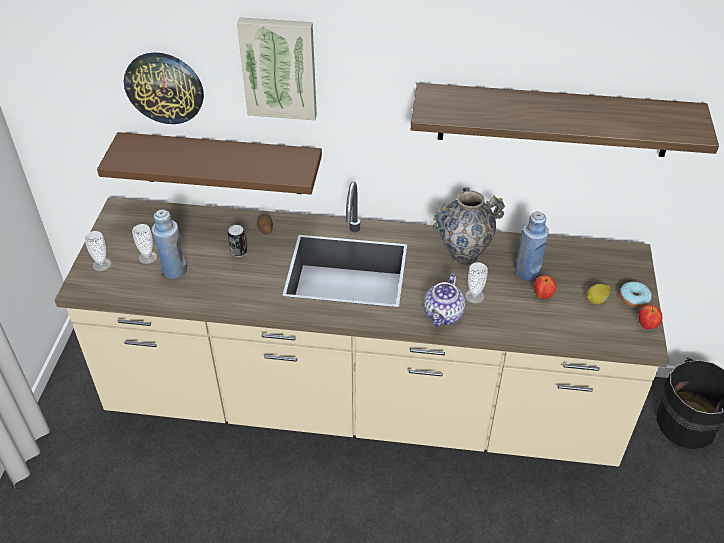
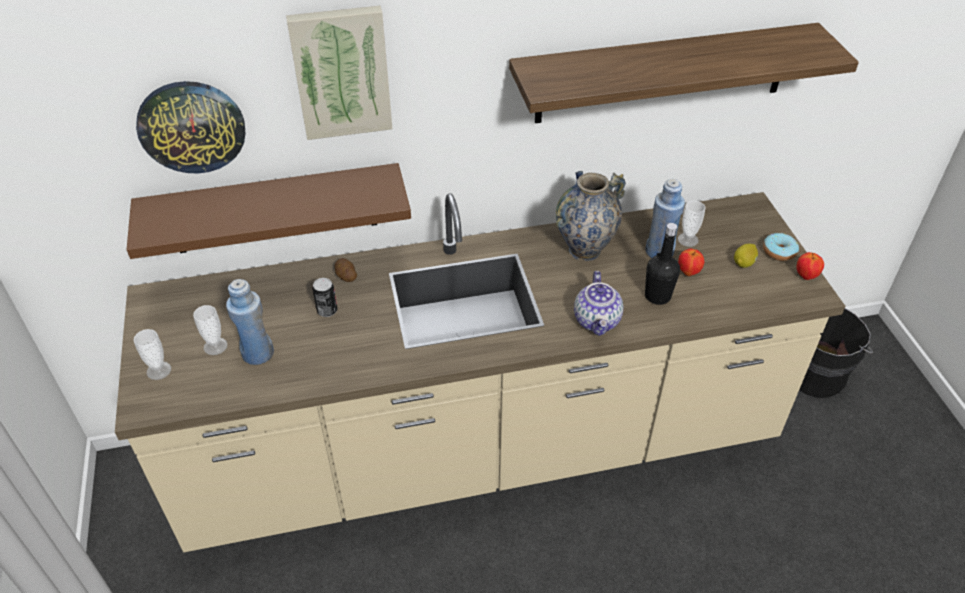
camera: 20 degrees left, 0 degrees up
(474, 296) = (619, 291): cup -> cup (688, 239)
(505, 308) = (657, 296): none -> black bottle

